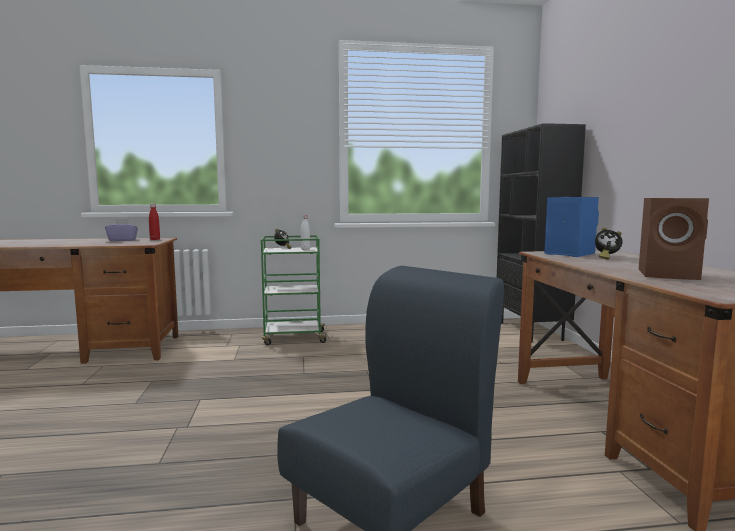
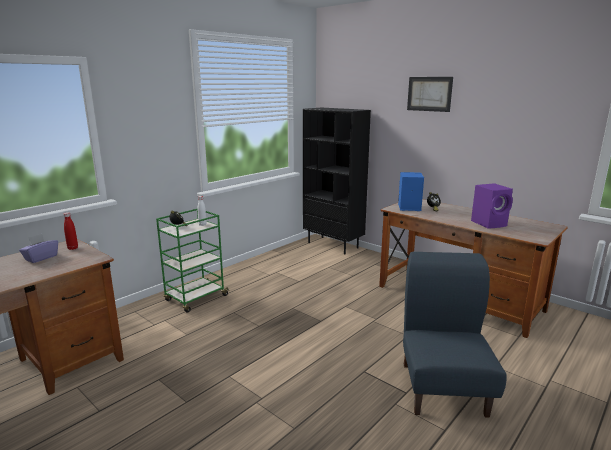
camera: 40 degrees left, 10 degrees up
(656, 76) = (429, 94): none -> picture
(670, 275) = (490, 223): brown speaker -> purple speaker

